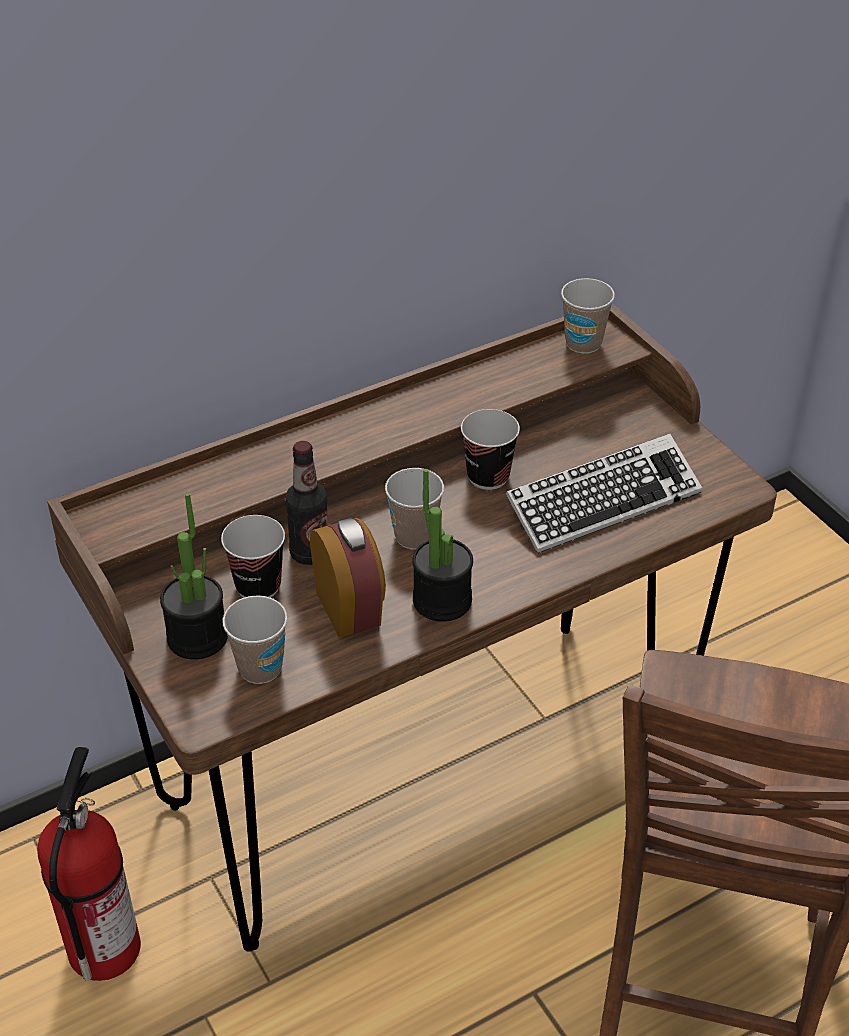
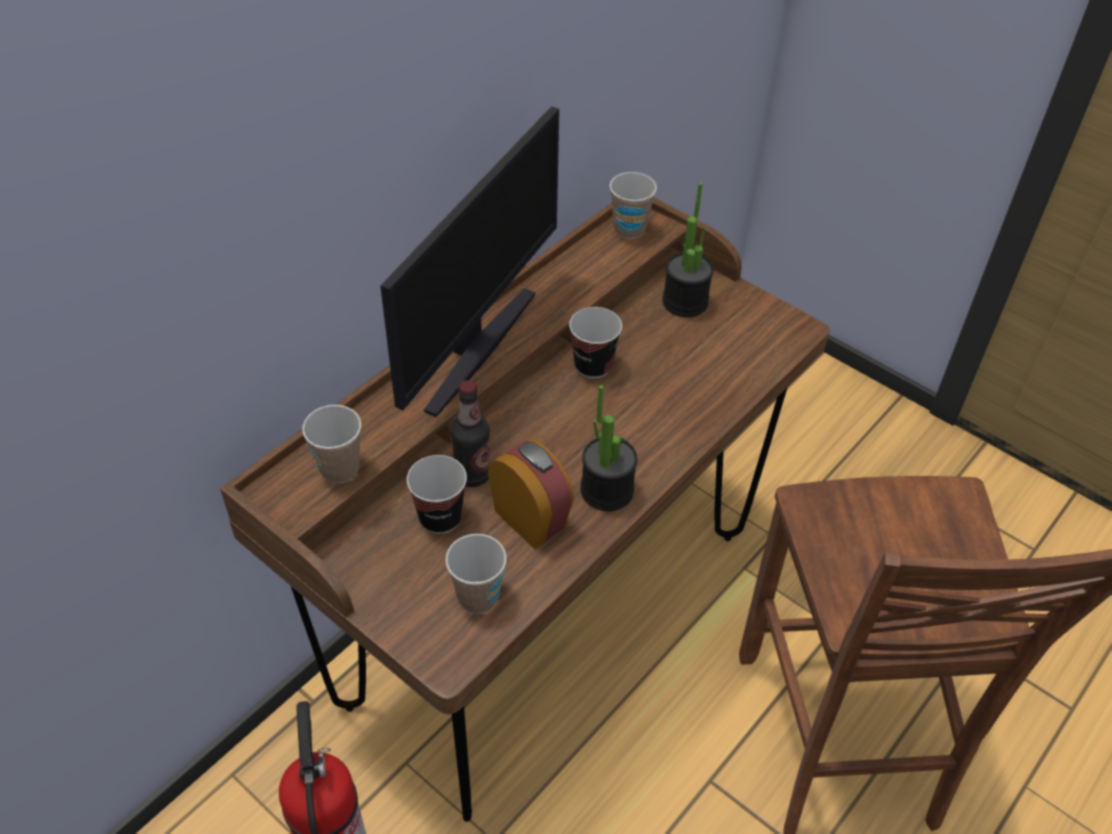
camera: 20 degrees left, 5 degrees up
(197, 637) = (407, 582): potted plant -> potted plant (685, 302)
(360, 427) = (476, 348): none -> monitor
(414, 536) = (556, 436): cup -> cup (340, 469)
(603, 502) = (697, 367): keyboard -> none

